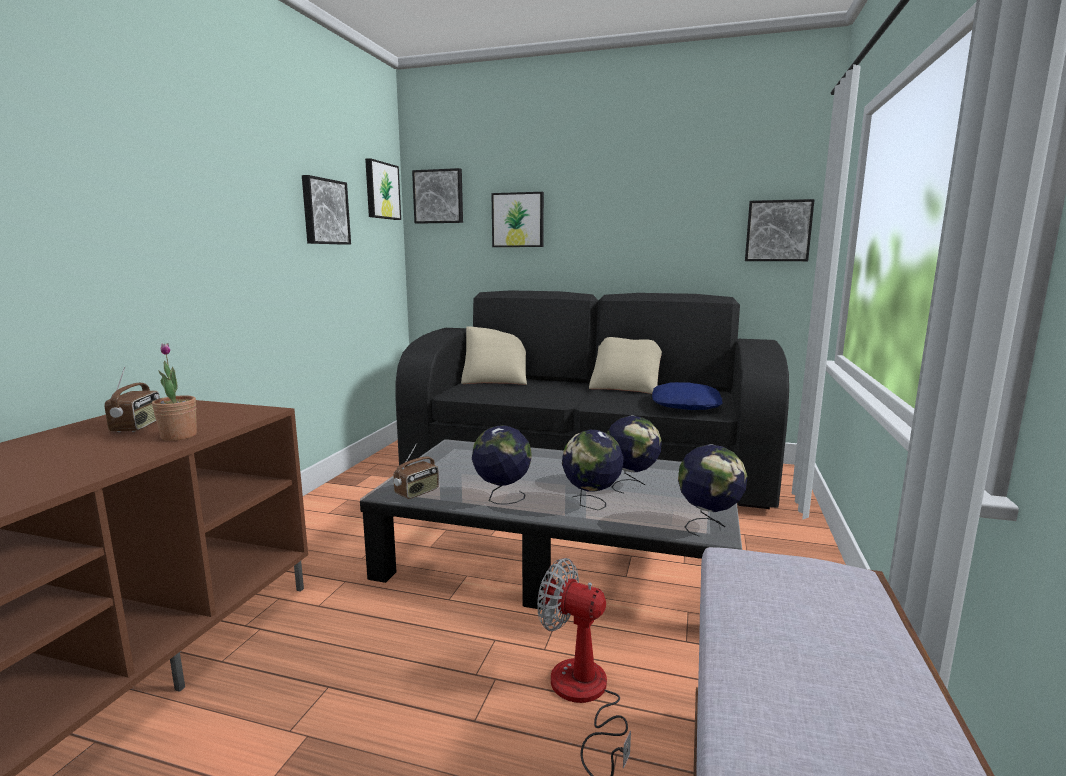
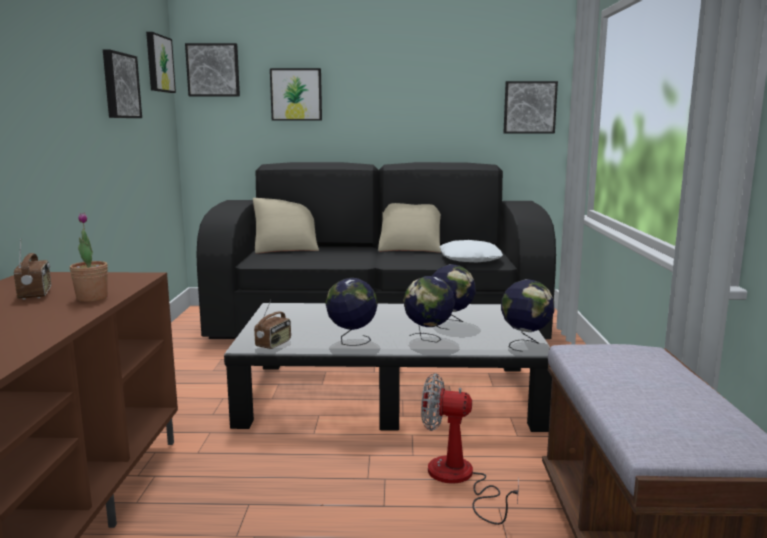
camera: 15 degrees left, 0 degrees up
(686, 405) = (470, 259): blue pillow -> white pillow

